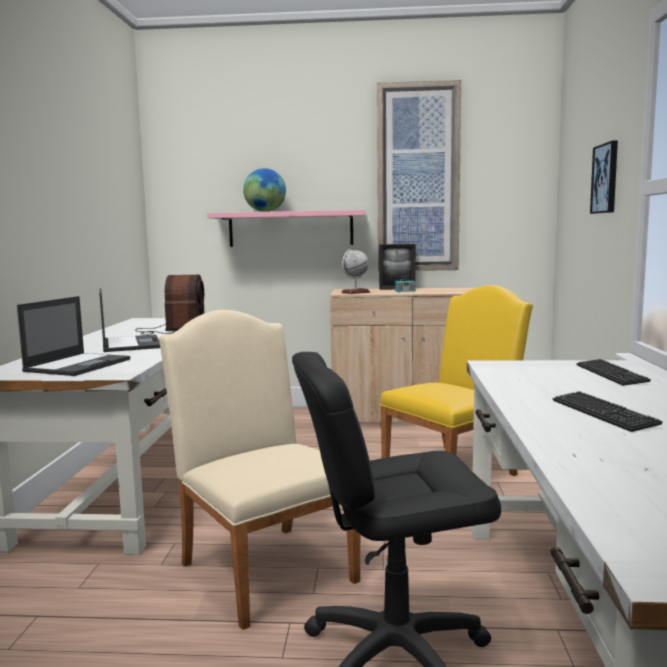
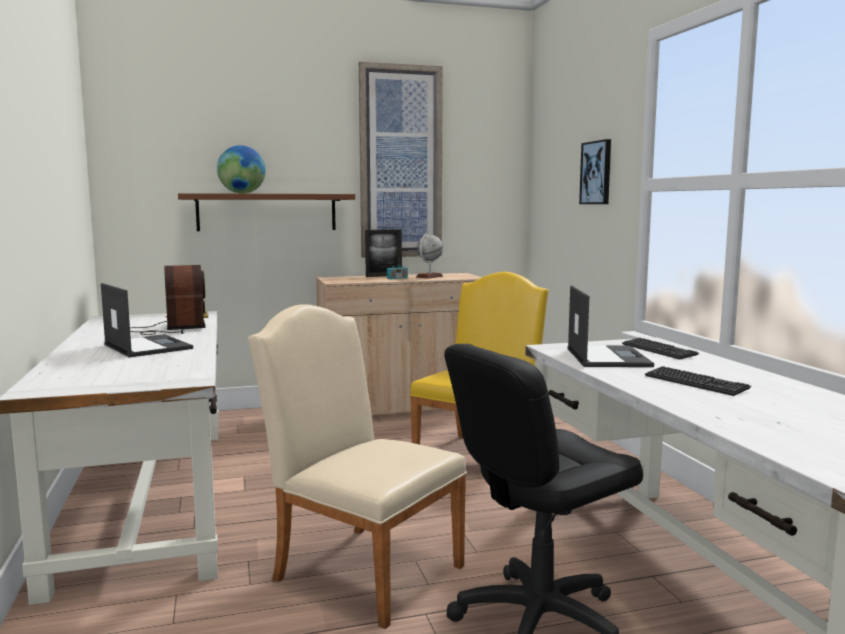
camera: 20 degrees left, 0 degrees up
(79, 365) = (124, 373): laptop -> laptop (607, 357)
(290, 229) = (267, 212): pink shelf -> brown shelf
(355, 292) = (348, 280): globe -> globe (429, 277)

